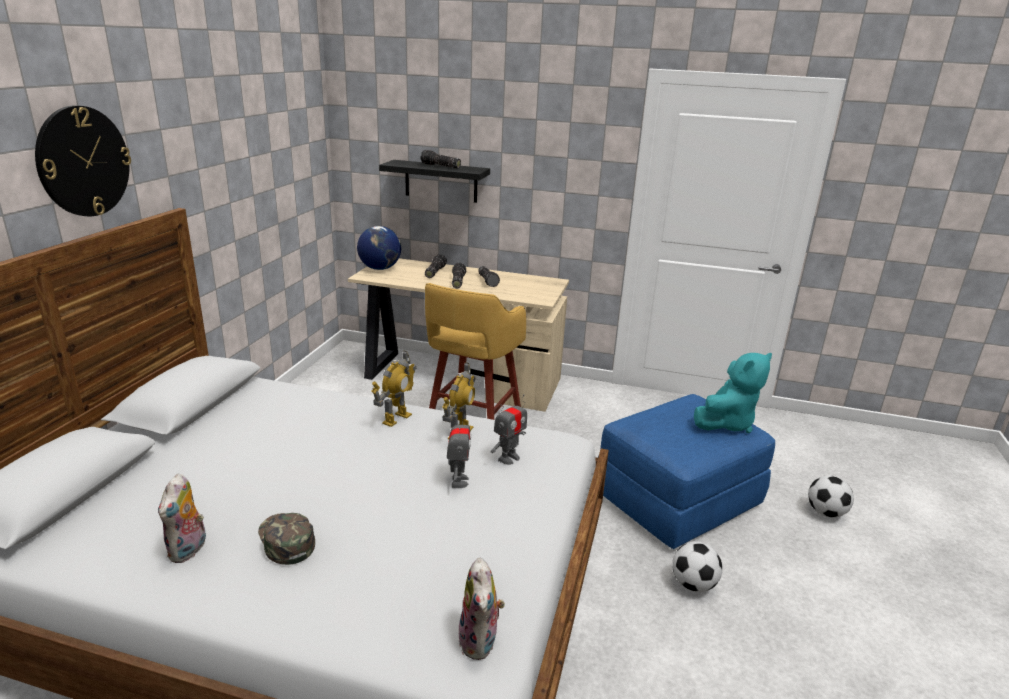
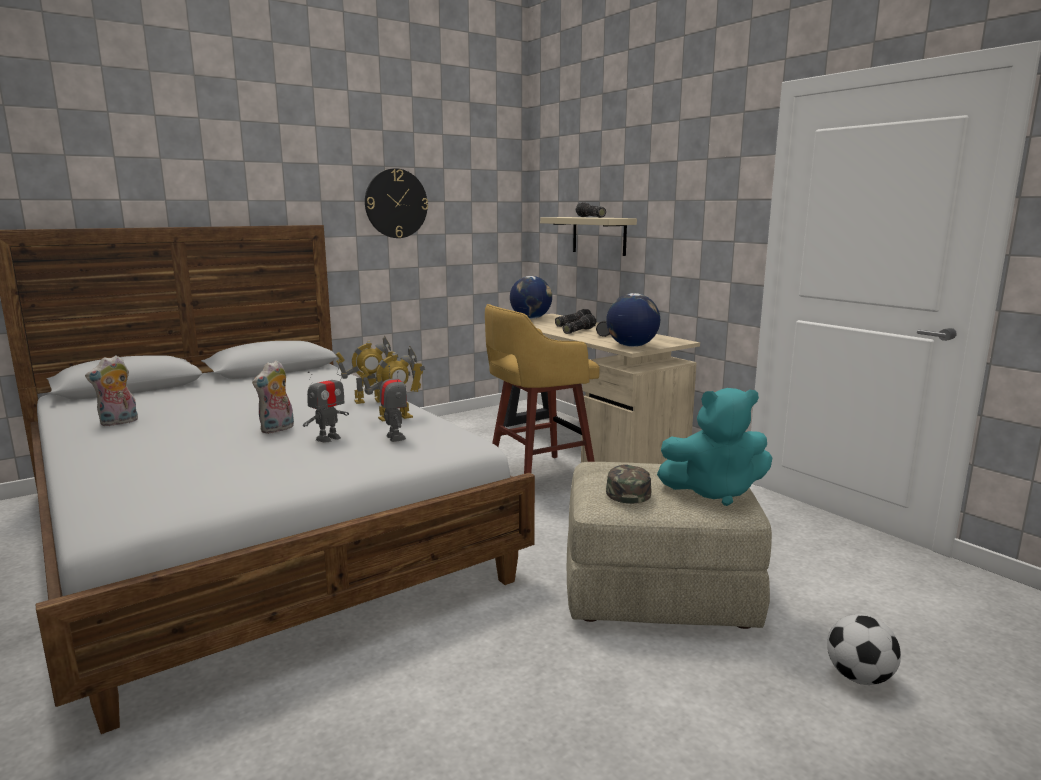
camera: 40 degrees right, 10 degrees down
(83, 161) = (237, 175): wall clock -> wall clock (396, 203)
(285, 540) = (165, 432): green cap -> green cap (626, 490)
(441, 181) = (599, 235): black shelf -> beige shelf
(480, 642) = (137, 510): plush toy -> plush toy (277, 429)
(508, 458) = (395, 438): toy robot -> toy robot turned 105 degrees counterclockwise
(535, 296) = (631, 346): none -> globe
(677, 500) = (656, 590): blue ottoman -> beige ottoman
(693, 584) = (551, 658): football -> none

